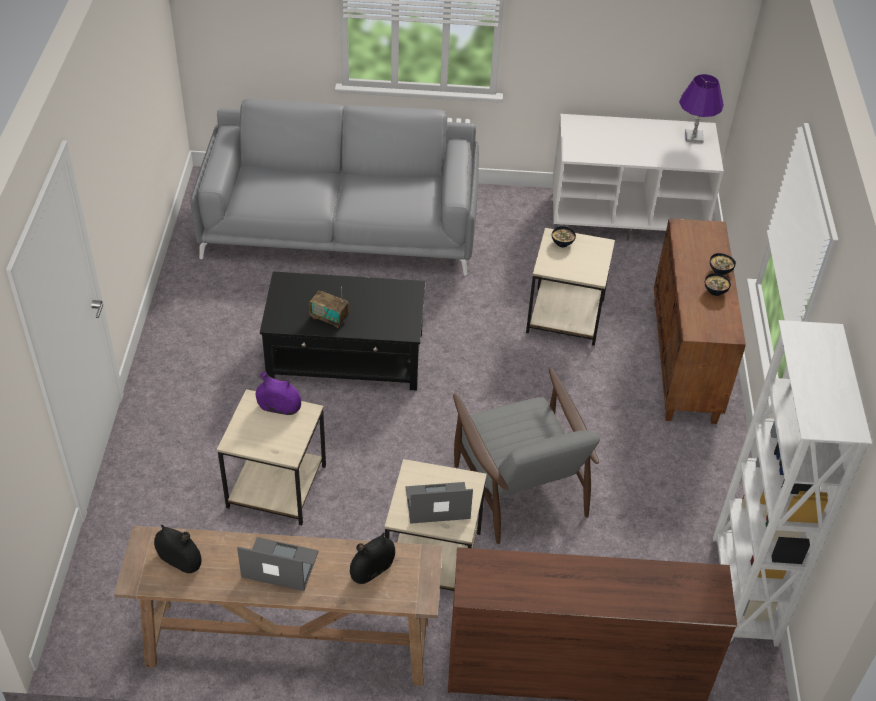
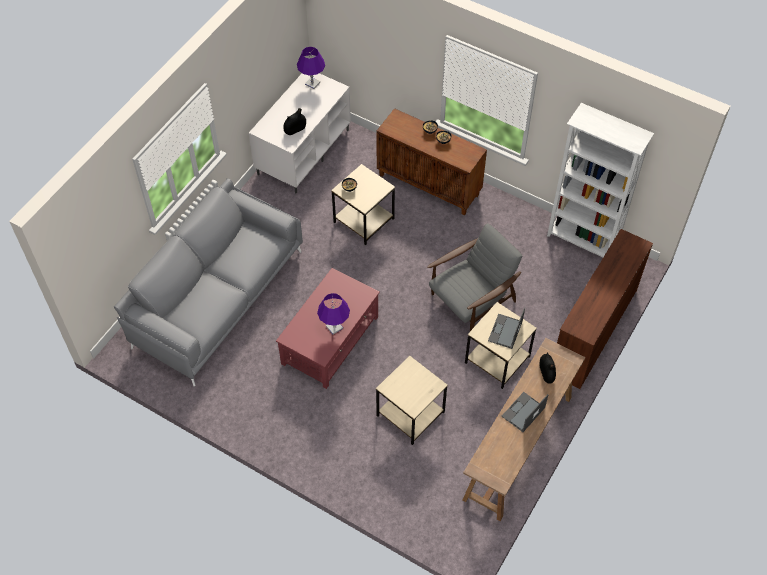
camera: 60 degrees left, 10 degrees up
(179, 560) = (498, 457): black vase -> black vase (295, 129)
(279, 408) = (400, 377): purple vase -> none
(329, 318) = (334, 327): radio -> purple table lamp
(346, 356) = (330, 340): black coffee table -> red coffee table
(519, 486) = (472, 300): grey armchair -> grey armchair turned 45 degrees counterclockwise

